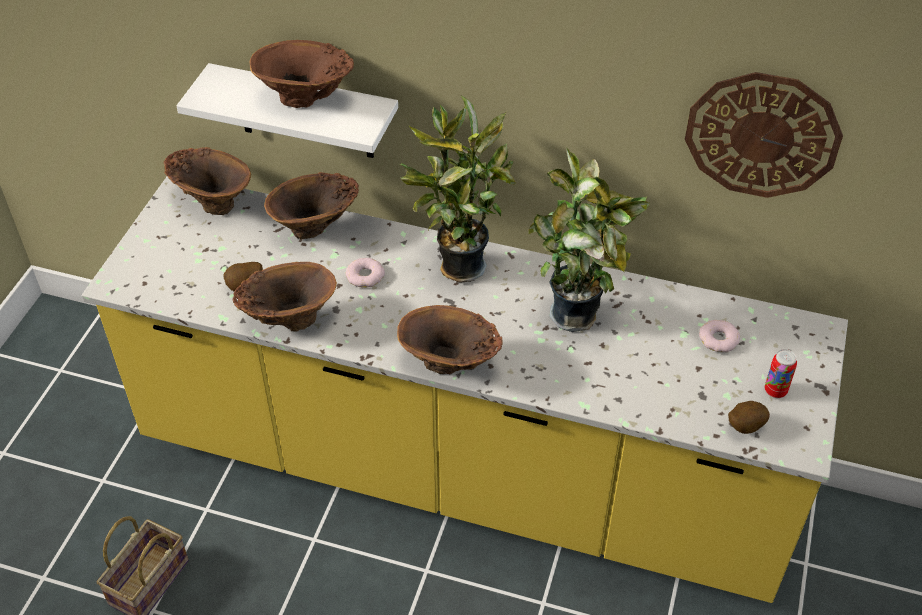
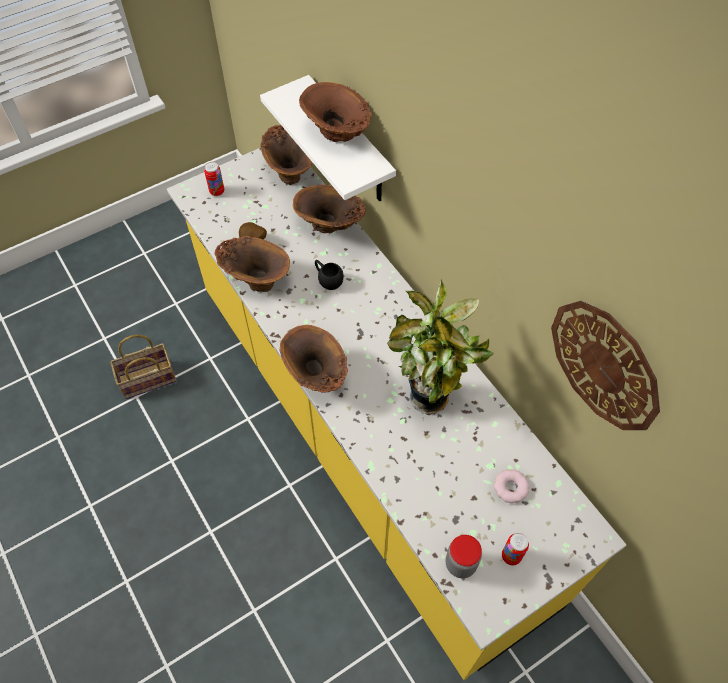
camera: 40 degrees right, 10 degrees up
(148, 264) = (217, 191): none -> can
(365, 276) = (327, 280): donut -> black mug
(457, 266) = (389, 311): potted plant -> none
(743, 426) = (460, 564): potato -> jar

